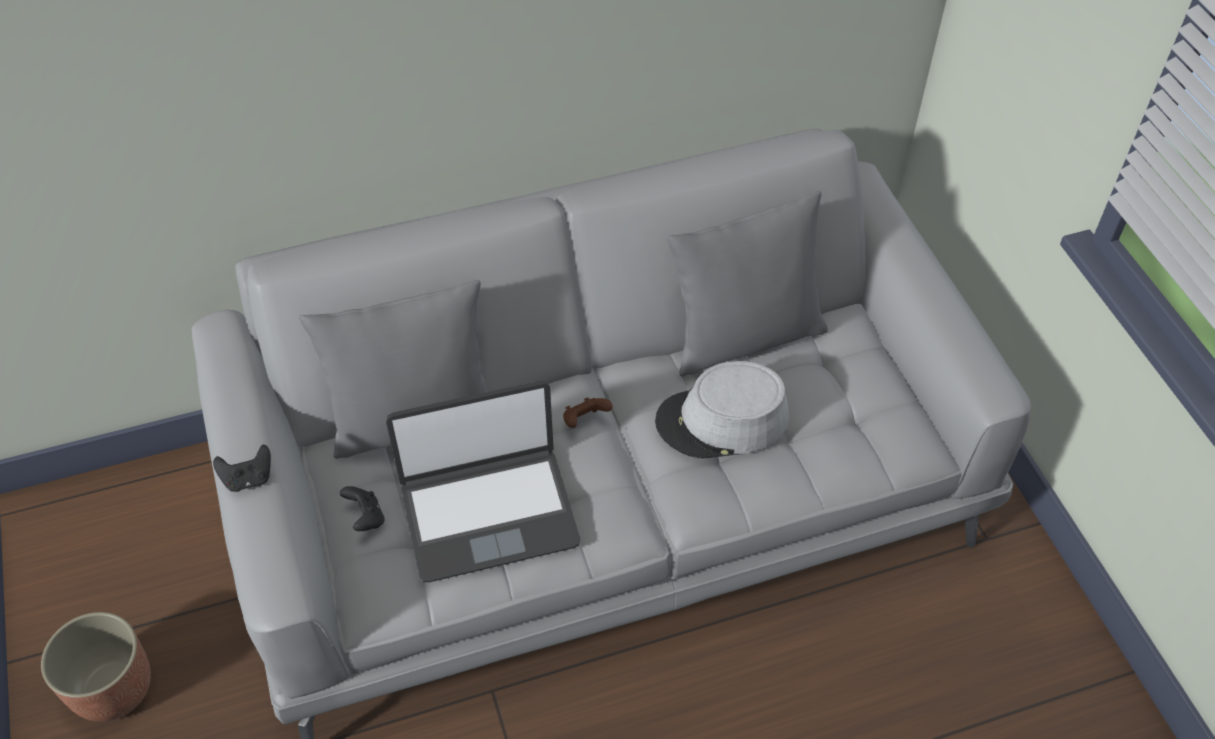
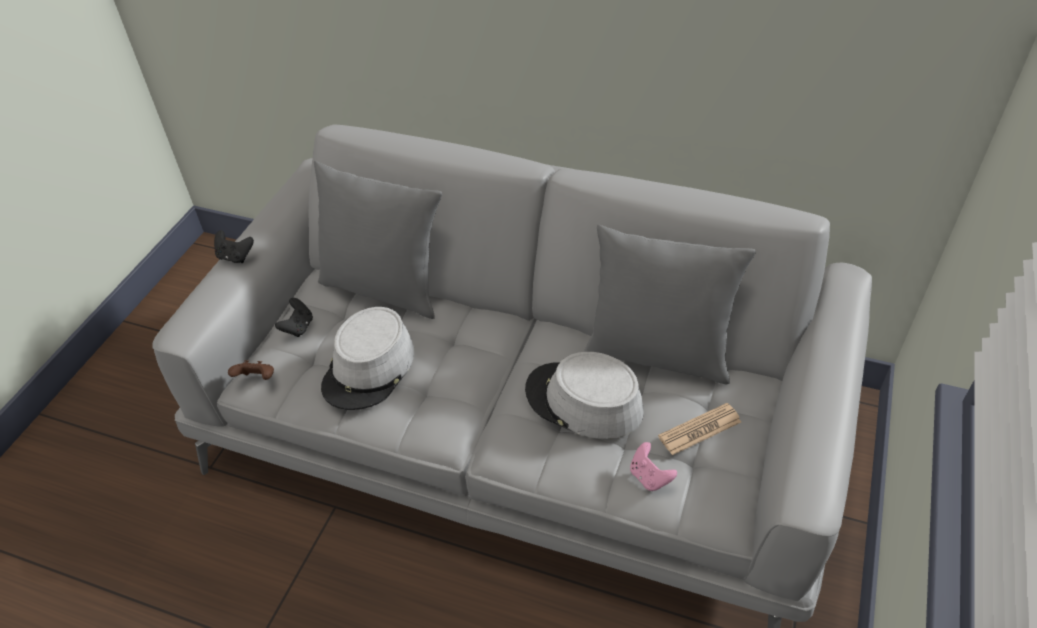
camera: 40 degrees right, 5 degrees down
(112, 689) = (153, 366): planter -> none
(488, 513) = (369, 368): laptop -> grey hat
(585, 420) = (489, 346): brown game controller -> brown game controller (257, 379)
(837, 454) = (649, 477): none -> pink game controller
(840, 386) = (699, 429): none -> newspaper

